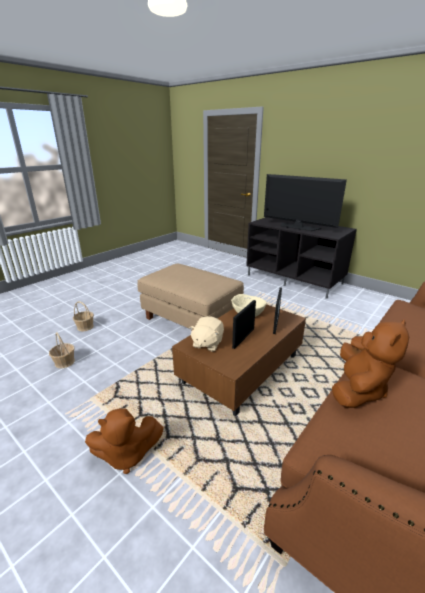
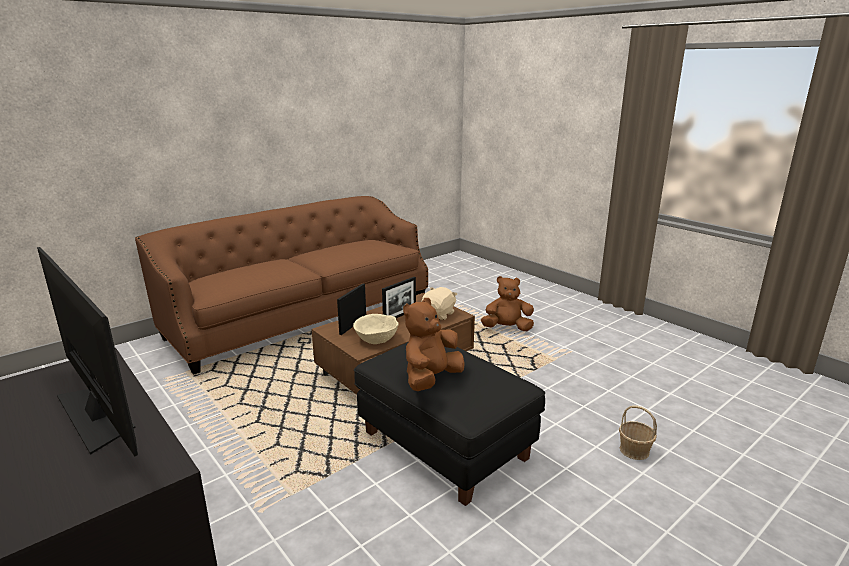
camera: 170 degrees left, 5 degrees down
(64, 362) = (615, 395): basket -> none
(192, 320) = (443, 445): beige ottoman -> black ottoman
(358, 389) = (356, 257): brown plush toy -> brown plush toy (431, 379)

